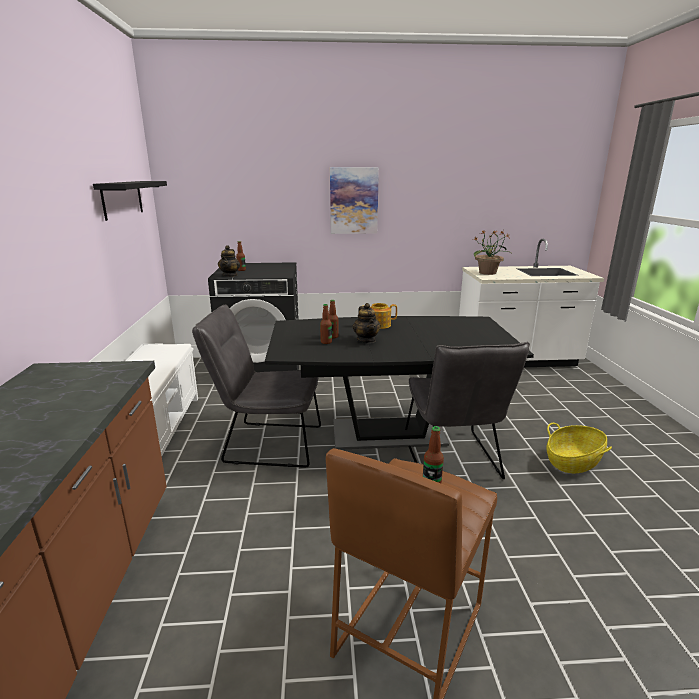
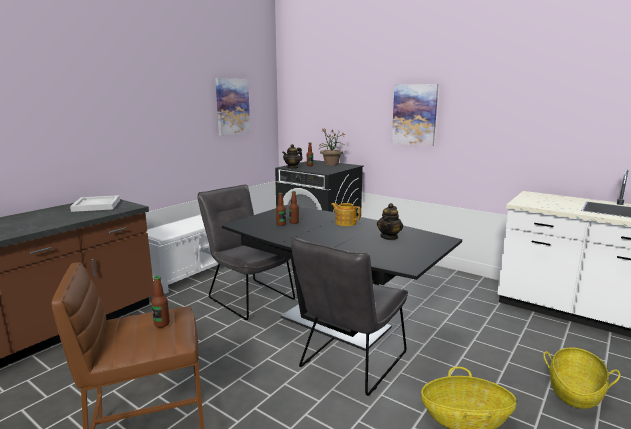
camera: 40 degrees right, 5 degrees down
(60, 381) = (95, 206): none -> white tray
(122, 199) = (232, 106): black shelf -> picture
(366, 340) = (309, 230): teapot -> teapot (389, 237)
(488, 273) = (534, 200): potted plant -> potted plant (331, 164)
(589, 413) = (575, 391): none -> basket

